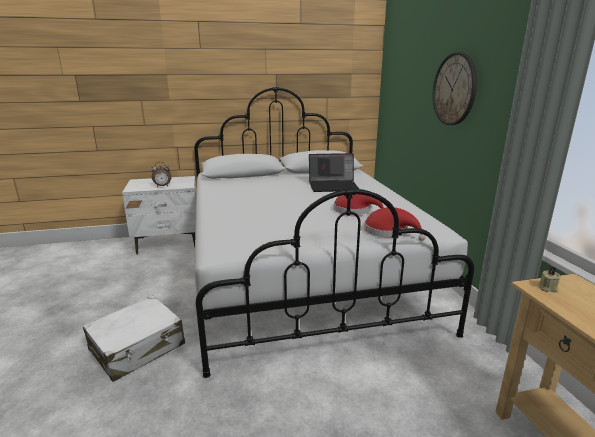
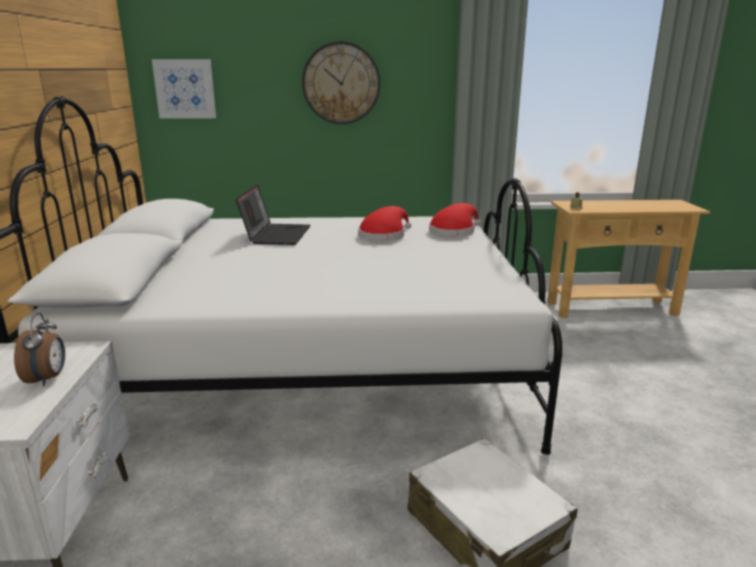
camera: 80 degrees left, 0 degrees up
(393, 87) = (185, 89): none -> picture

